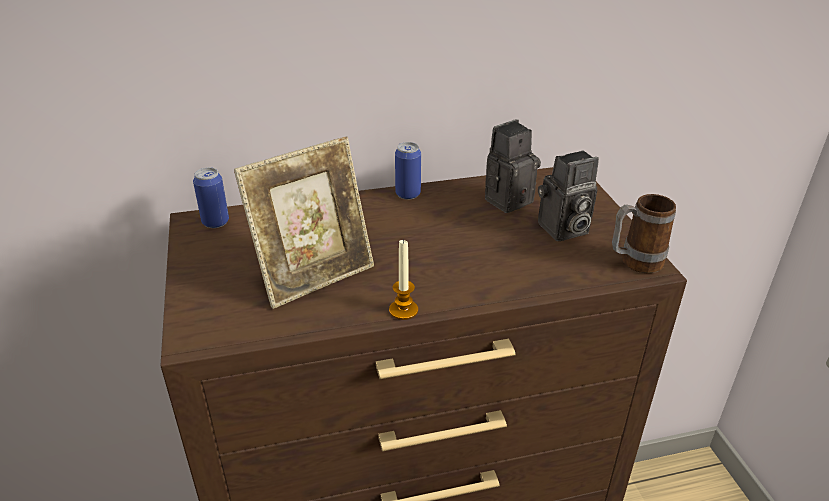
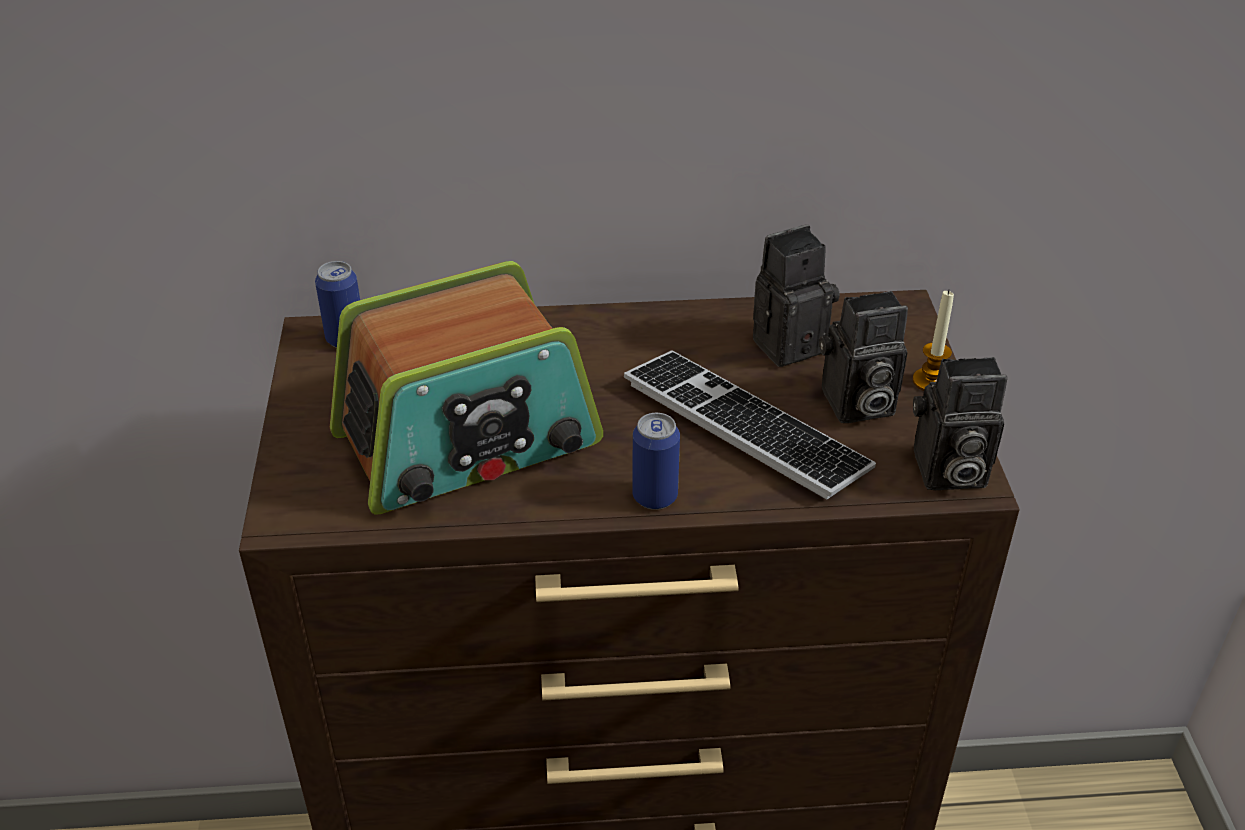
camera: 10 degrees right, 5 degrees up
(314, 276) = (468, 441): picture frame -> radio
(403, 310) = (581, 508): candle -> candle (931, 381)
(408, 194) = (637, 319): can -> can (655, 496)
(497, 249) = (745, 426): none -> keyboard
(634, 263) = (946, 472): mug -> camera

